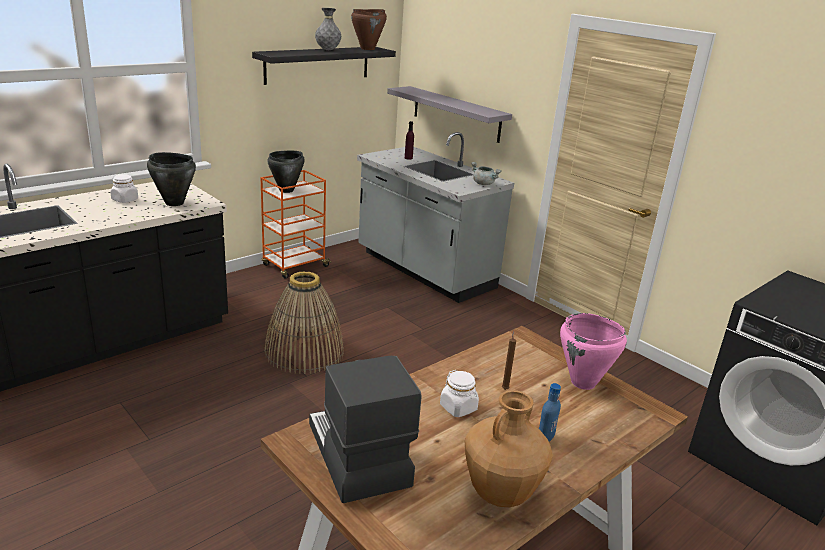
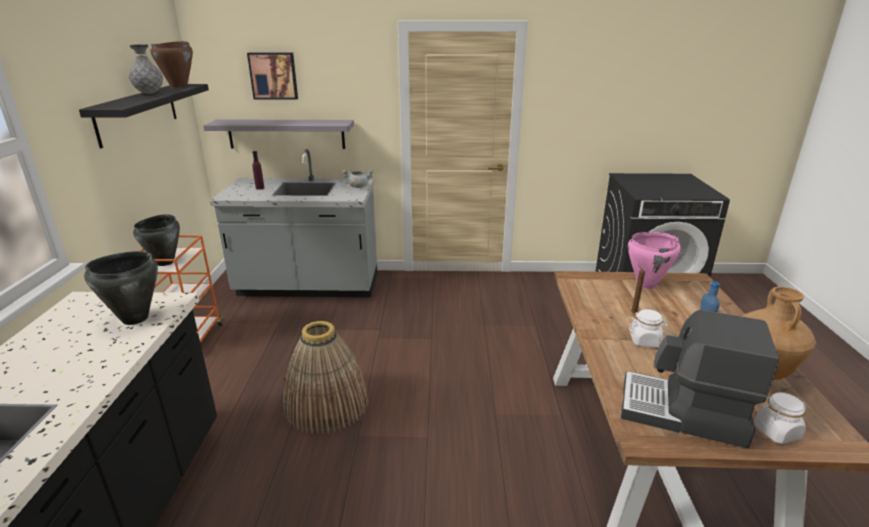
camera: 45 degrees left, 0 degrees up
(125, 200) = (59, 346): white jar -> white jar (776, 432)
(458, 54) = (273, 76): none -> picture

